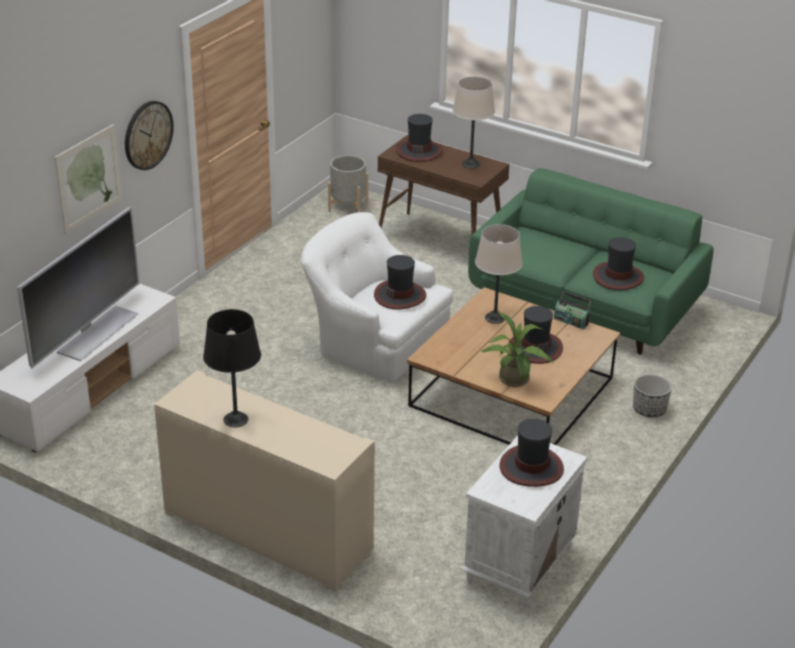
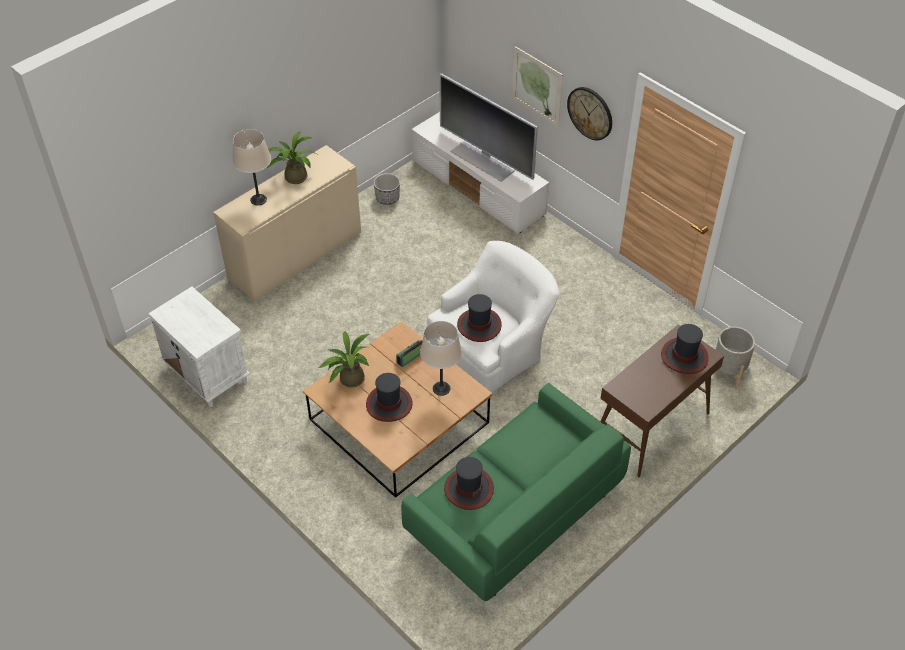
camera: 105 degrees right, 15 degrees up
(235, 419) = (293, 177): black table lamp -> potted plant
(471, 164) = (651, 391): beige table lamp -> beige table lamp (258, 200)
(531, 467) = (199, 324): hat -> none
(571, 321) = (420, 440): radio -> radio (410, 358)
(649, 409) = (343, 510): planter -> planter (387, 198)

